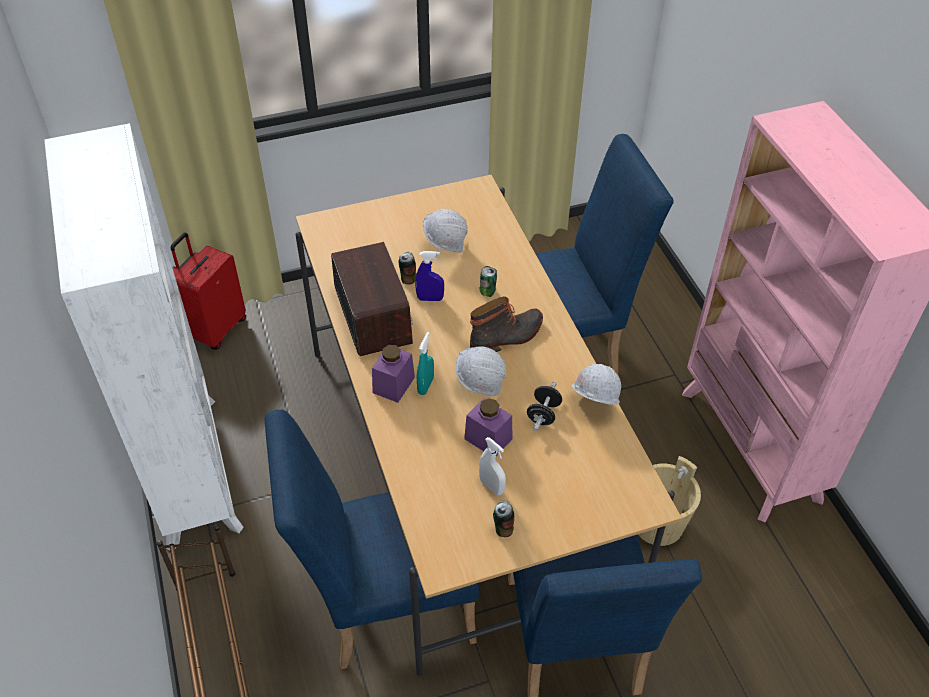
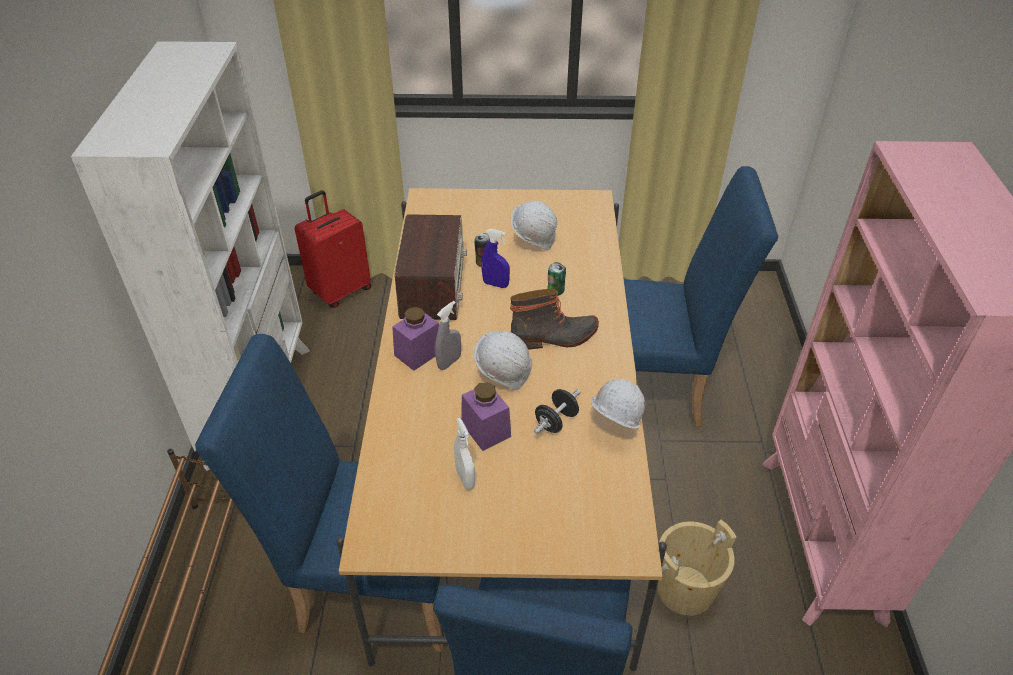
camera: 20 degrees right, 5 degrees down
(425, 386) = (449, 362): turquoise spray bottle -> grey spray bottle
(503, 528) = (455, 526): can -> none

